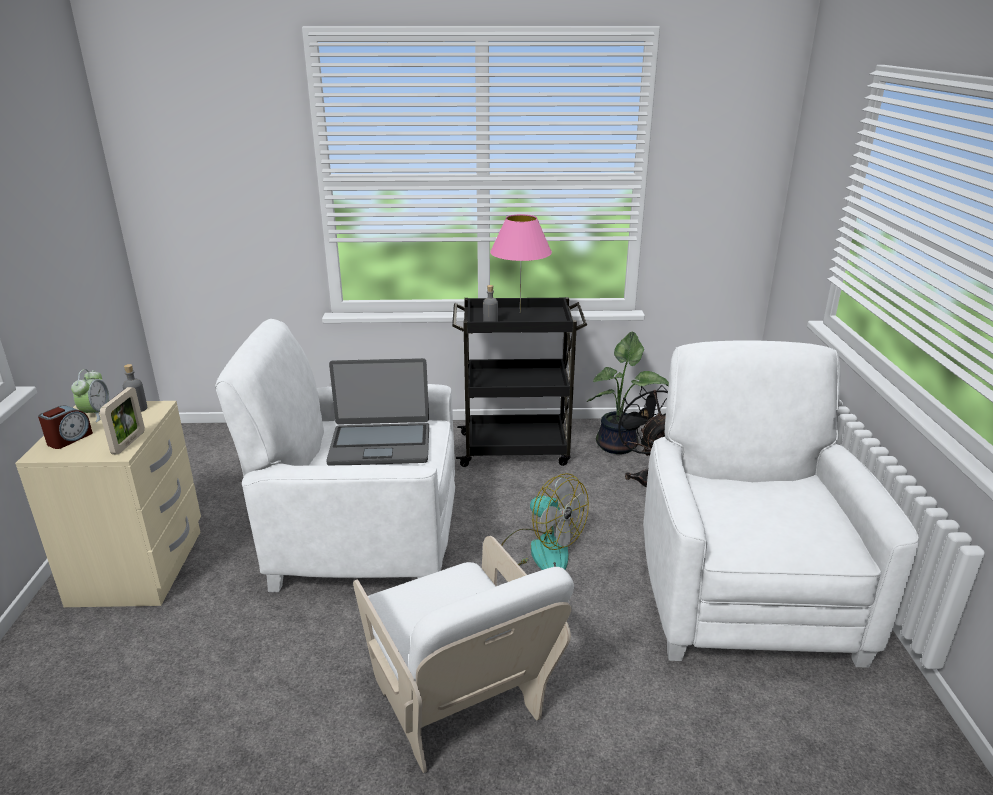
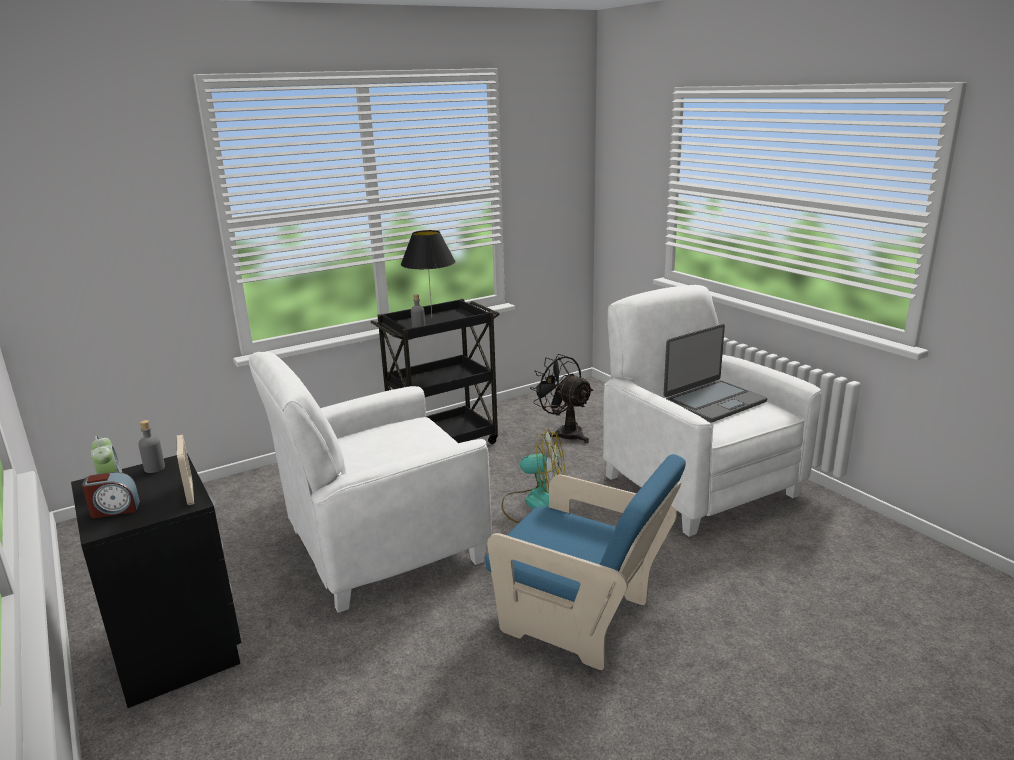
camera: 30 degrees left, 5 degrees down
(69, 439) = (115, 510): alarm clock -> alarm clock turned 75 degrees clockwise
(140, 567) = (178, 645): beige nightstand -> black nightstand
(380, 445) = (395, 445): laptop -> laptop (713, 402)
(460, 706) = (582, 620): white armchair -> blue armchair
(520, 312) = (432, 317): pink table lamp -> black table lamp
(619, 444) = (520, 418): potted plant -> none

